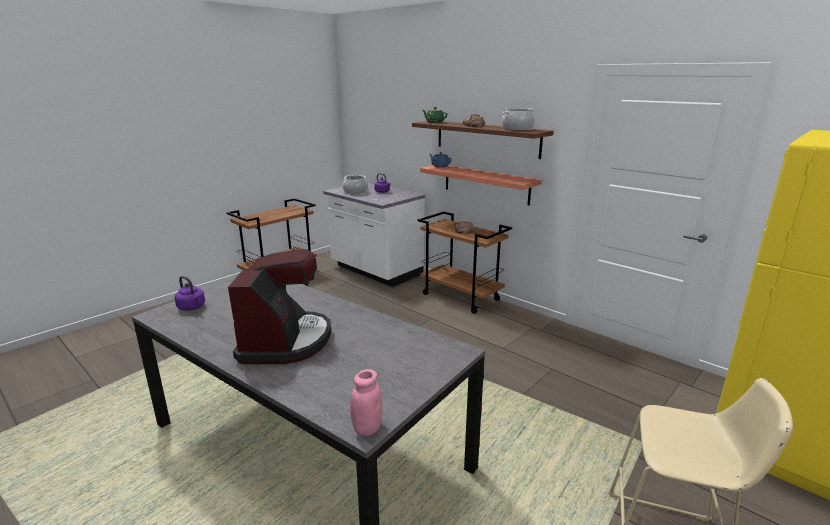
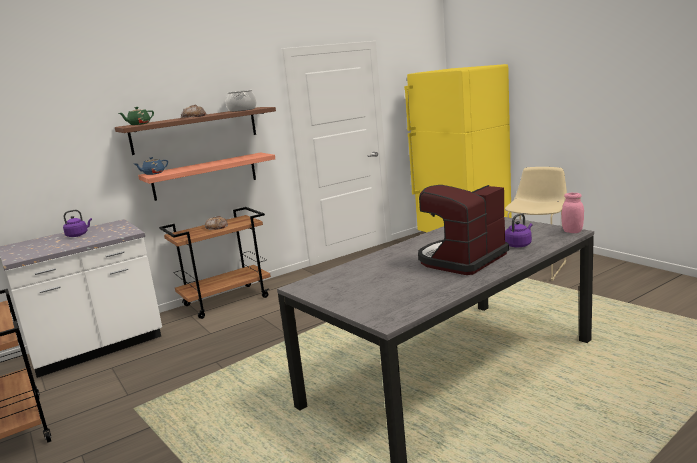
camera: 75 degrees left, 5 degrees down
(192, 307) = (375, 305): purple kettle -> purple kettle (518, 245)
(285, 341) = (461, 259): coffee machine -> coffee machine turned 60 degrees counterclockwise
(355, 192) = (51, 247): cooking pot -> none

